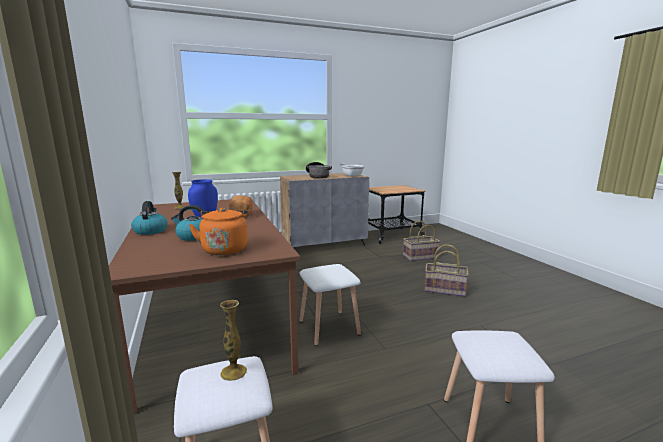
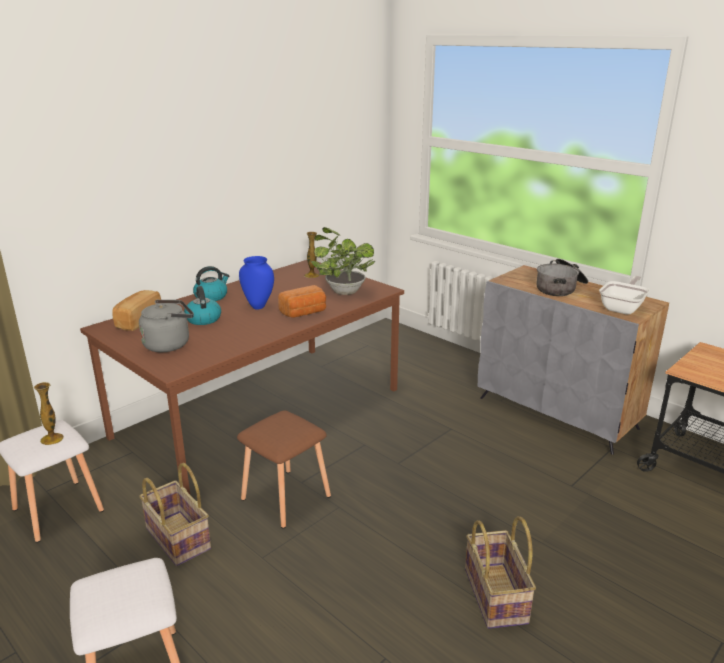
camera: 65 degrees right, 10 degrees up
(143, 256) = (138, 320): none -> bread
(225, 205) = (343, 291): none -> potted plant
(225, 249) = (169, 344): orange kettle -> grey kettle
(330, 328) = (285, 498): white stool -> brown stool
(420, 257) = (634, 537): basket -> basket (176, 539)

